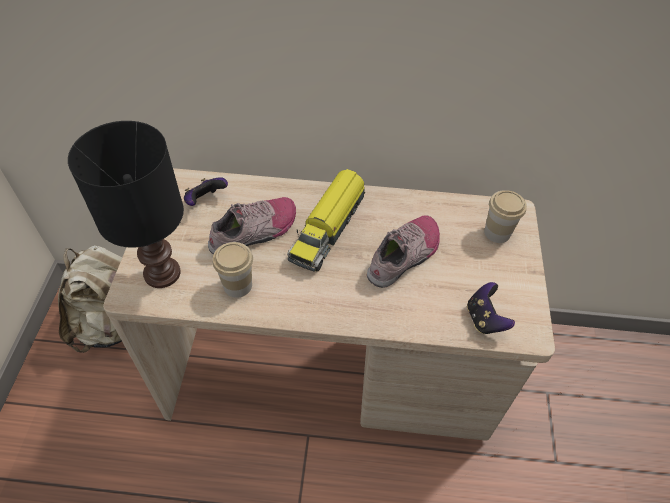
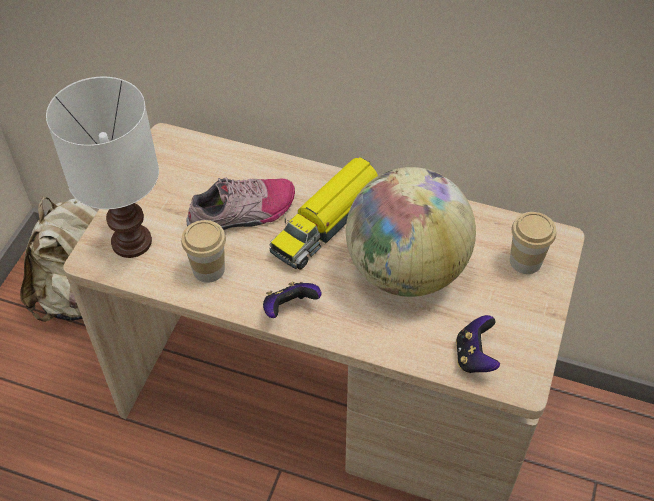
camera: 15 degrees right, 0 degrees up
(161, 274) = (130, 243): black table lamp -> white table lamp
(205, 201) = (197, 168): game controller -> game controller (289, 308)
(405, 256) = (405, 270): shoe -> globe

